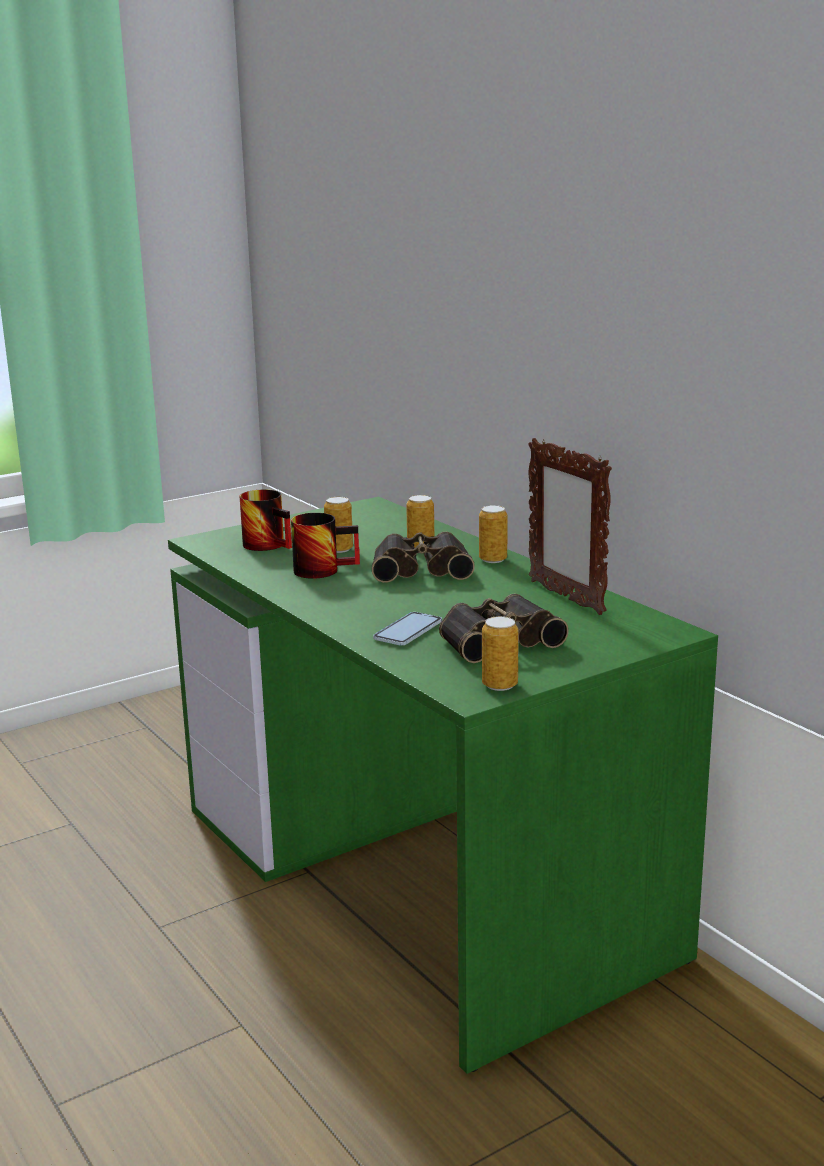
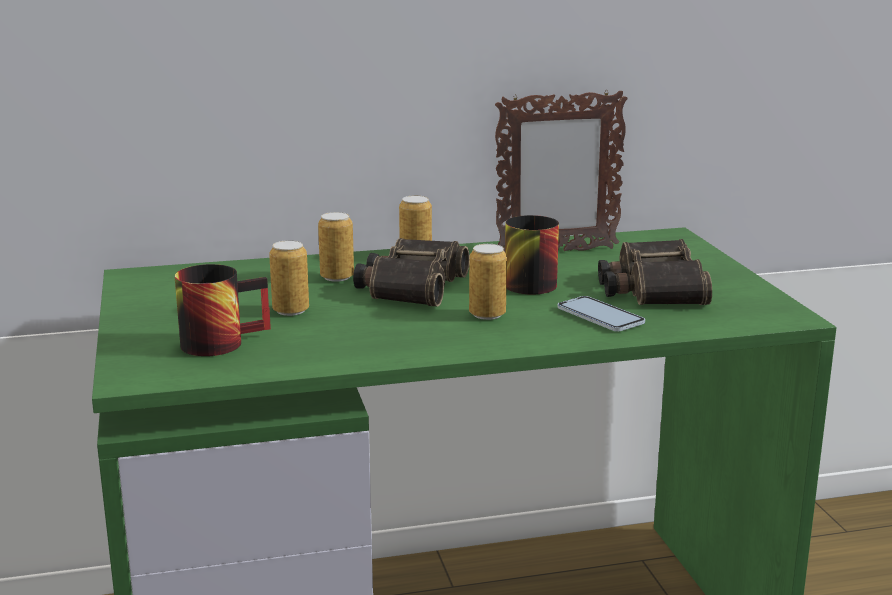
camera: 70 degrees left, 0 degrees up
(323, 569) = (355, 326): mug -> mug (527, 281)
(499, 685) = (766, 304): can -> can (487, 314)

